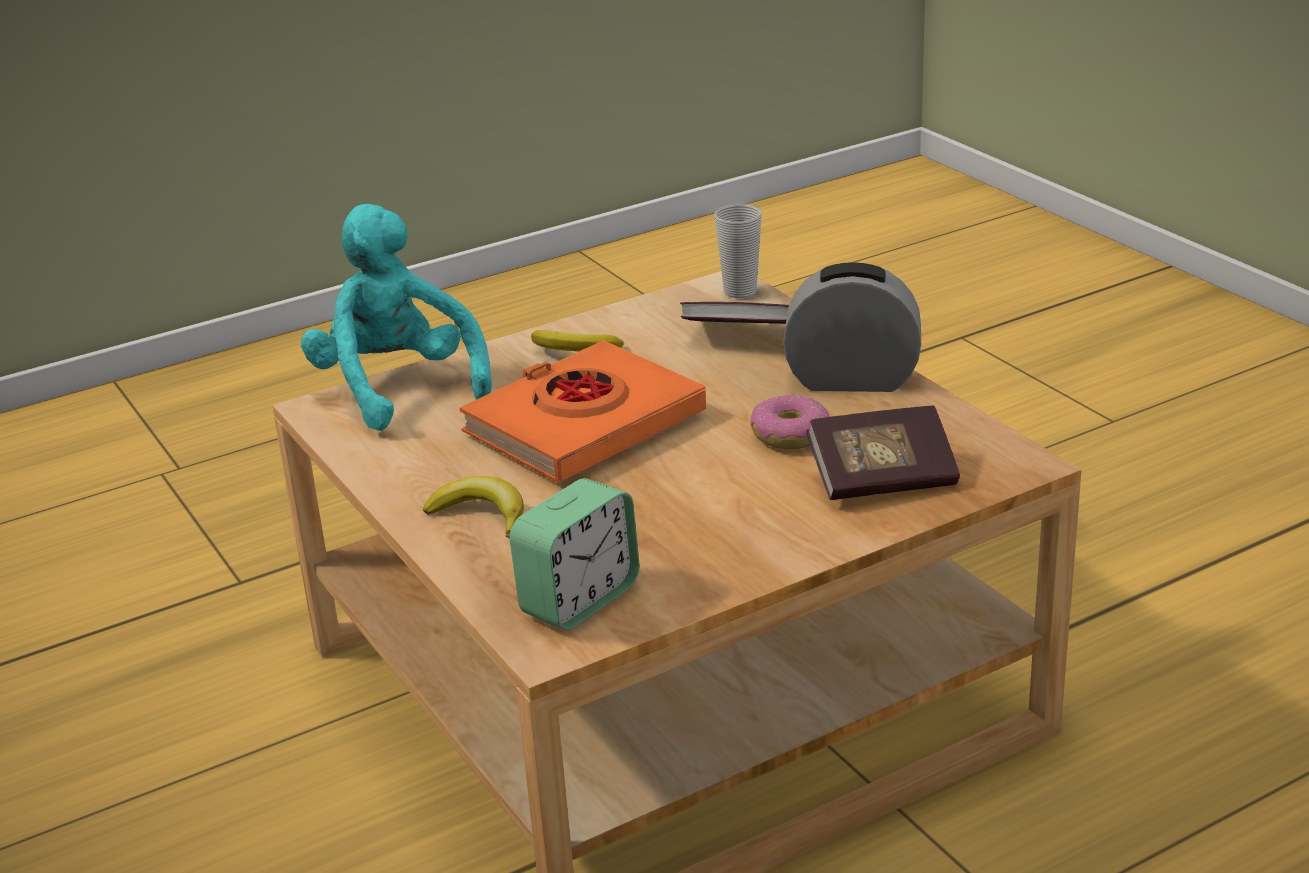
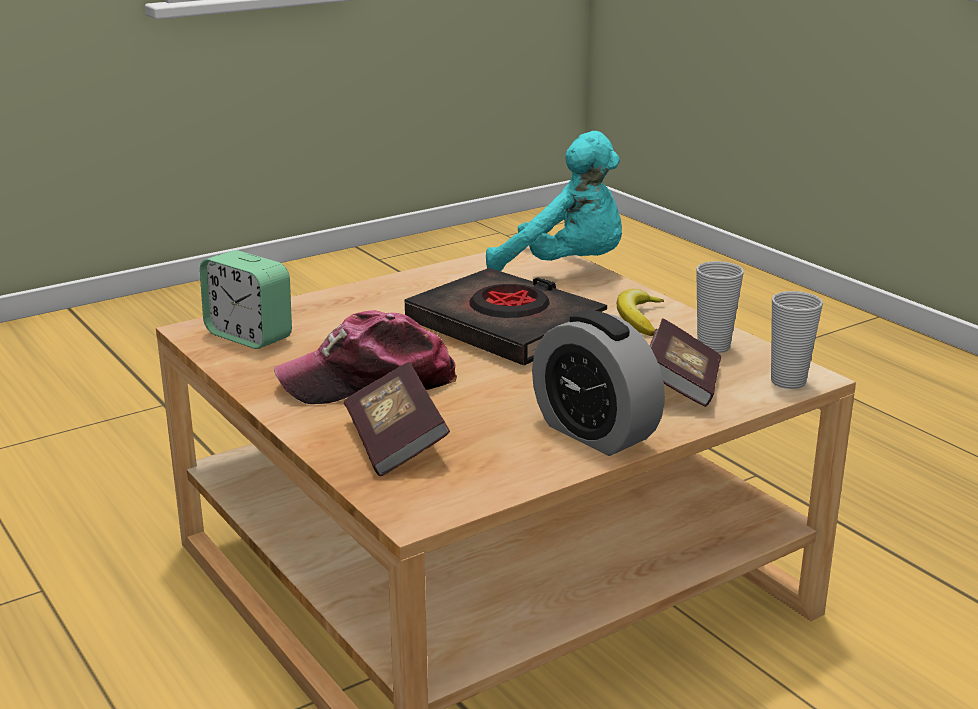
camera: 85 degrees right, 5 degrees down
(397, 388) = (566, 268): turquoise plush toy -> turquoise plush toy turned 60 degrees clockwise
(481, 515) = (372, 303): banana -> none
(584, 425) = (506, 327): orange book -> black book
(655, 318) = (713, 347): none -> cup
(730, 503) = (369, 381): none -> cap
(790, 435) = (482, 404): donut -> none
(852, 380) = (594, 433): alarm clock -> alarm clock turned 135 degrees clockwise

